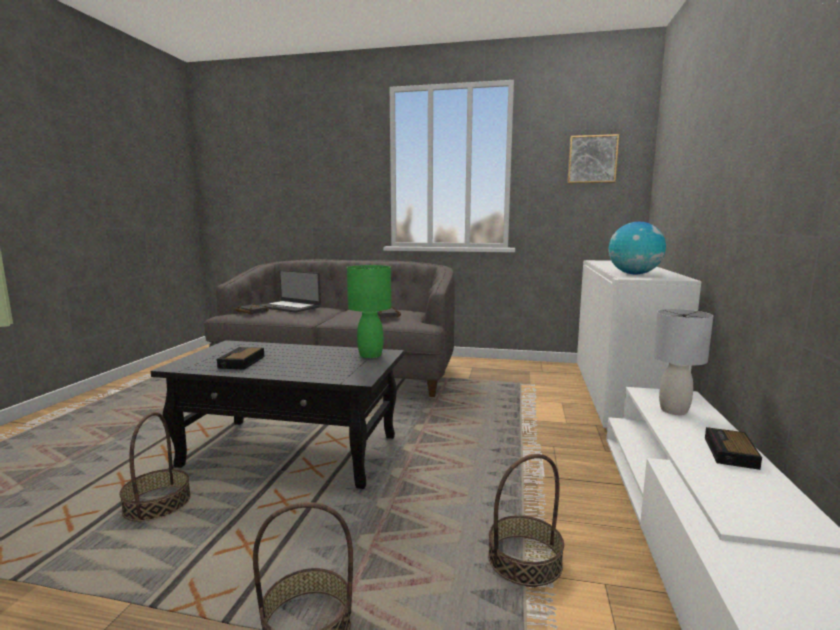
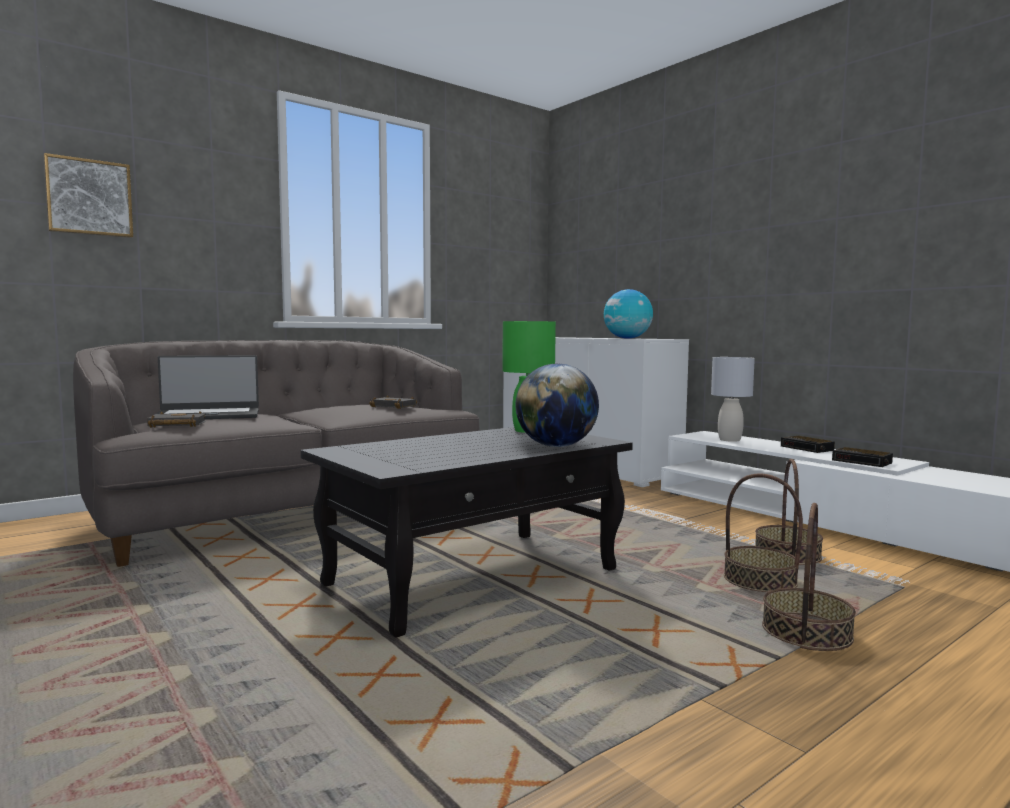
camera: 50 degrees left, 5 degrees down
(157, 503) = (487, 661): basket -> basket (759, 580)
(241, 362) = (444, 454): alarm clock -> alarm clock (863, 462)
(312, 374) = (556, 446): none -> globe
(592, 159) = (502, 229): picture -> picture (89, 198)

